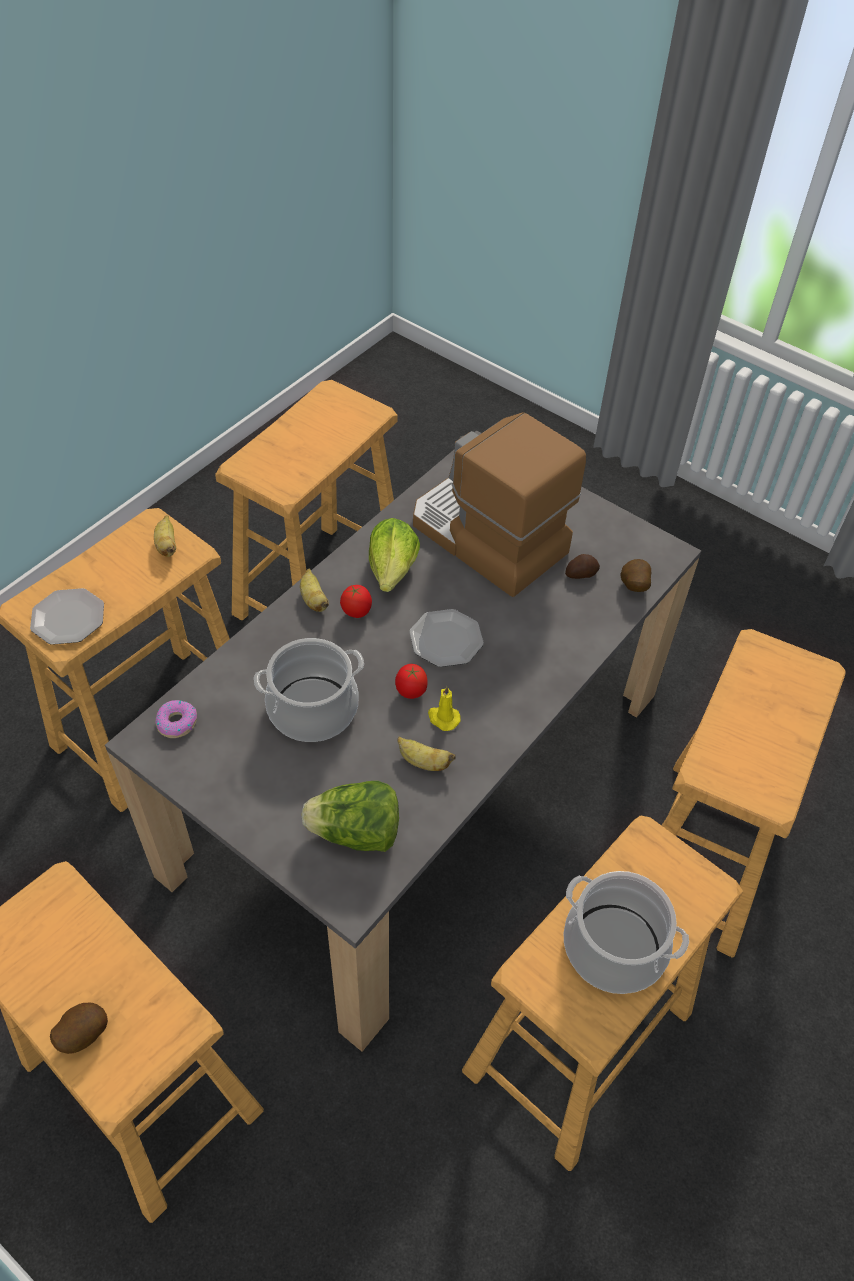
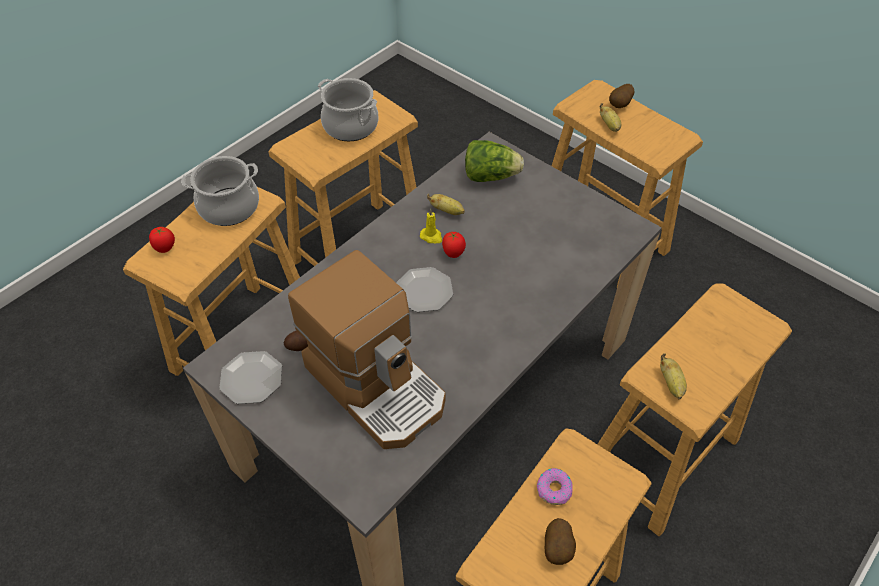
camera: 175 degrees left, 0 degrees up
(69, 618) = (727, 316): plate -> plate (251, 379)
(176, 722) = (617, 238): donut -> donut (554, 489)
(313, 600) = (531, 327): banana -> banana (609, 126)
(313, 709) = (523, 245): cooking pot -> cooking pot (229, 207)
(356, 612) = (495, 315): tomato -> tomato (165, 248)
(393, 569) = (465, 354): lettuce -> none
(633, 587) = (259, 332): potato -> potato (558, 549)

